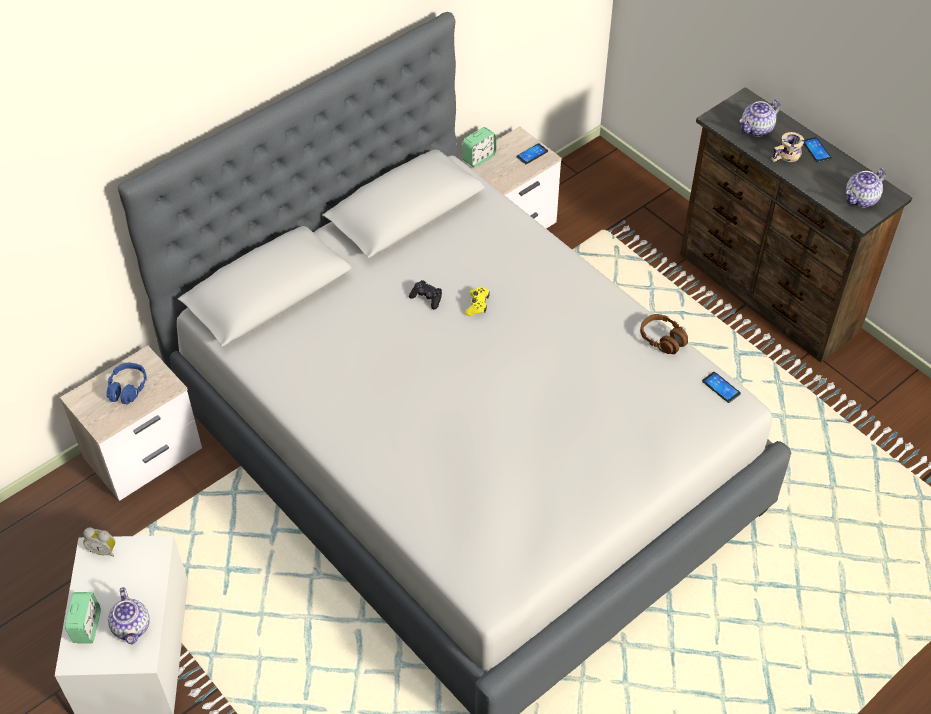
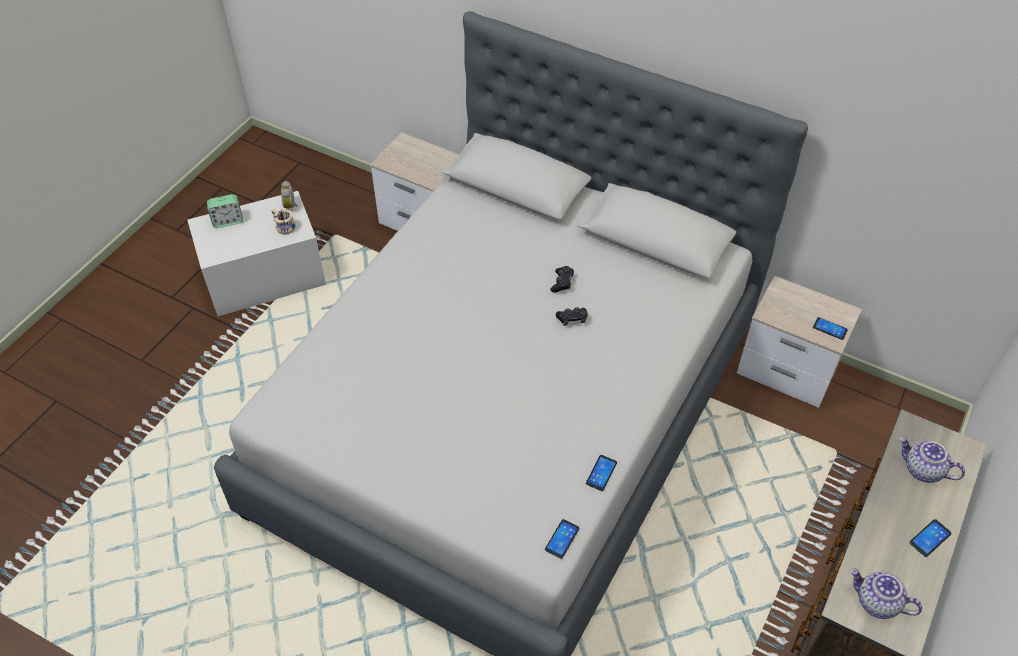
camera: 70 degrees right, 0 degrees up
(127, 388) = (423, 162): blue headphones -> none
(132, 627) = (233, 243): teapot -> none
(477, 305) = (572, 319): yellow game controller -> black game controller
(479, 158) = (796, 291): alarm clock -> none
(662, 339) = (601, 473): brown headphones -> phone
(787, 157) = (897, 509): beige mug -> beige mug (283, 227)

